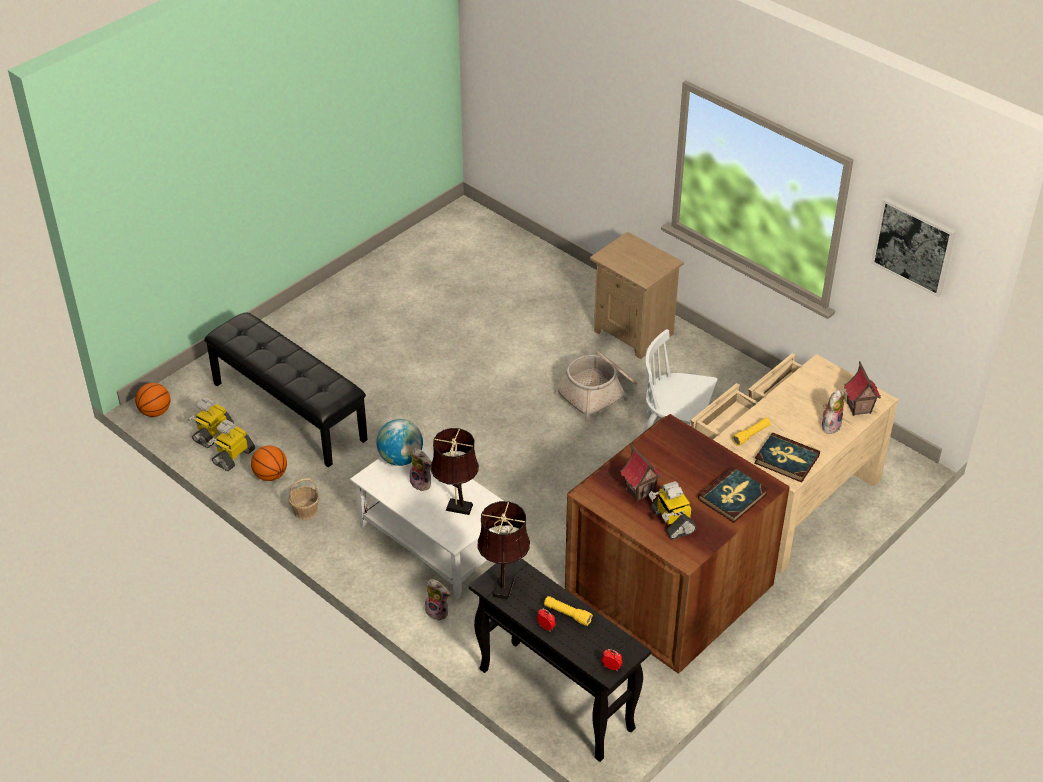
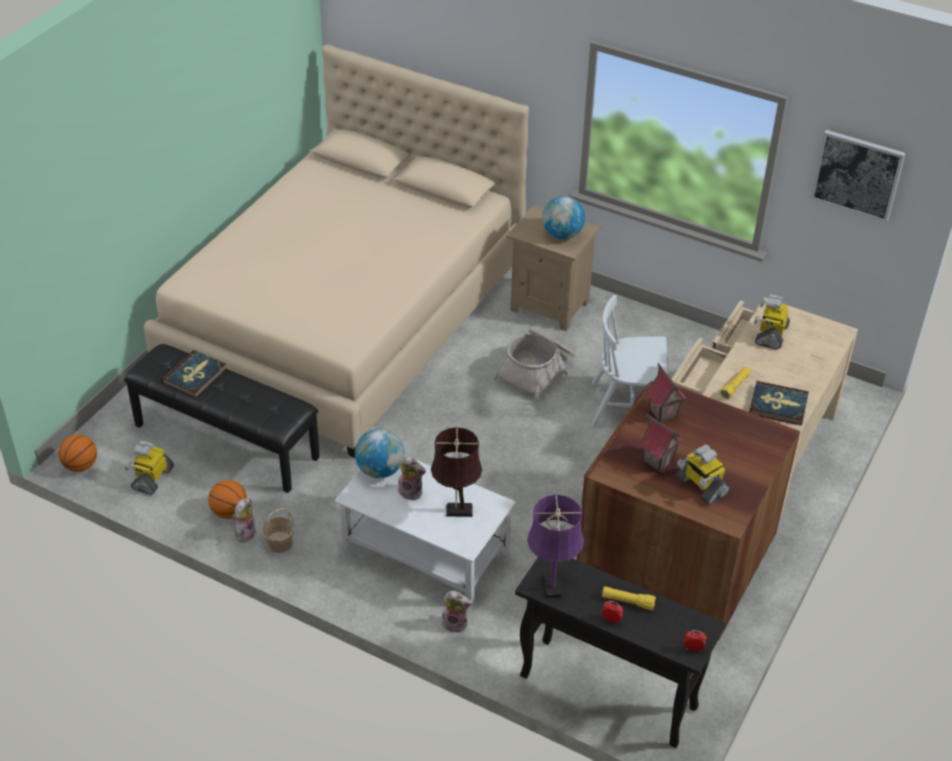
camera: 15 degrees left, 0 degrees up
(233, 456) = (182, 498): toy robot -> toy robot (770, 334)
(437, 314) = (347, 317): none -> beige bed
(504, 585) = (552, 584): brown table lamp -> purple table lamp
(643, 264) = (562, 235): none -> globe
(733, 497) = (750, 451): book -> book (195, 376)
(830, 425) = (805, 364): plush toy -> plush toy (244, 533)
(858, 408) = (825, 343): toy house -> toy house (662, 413)

